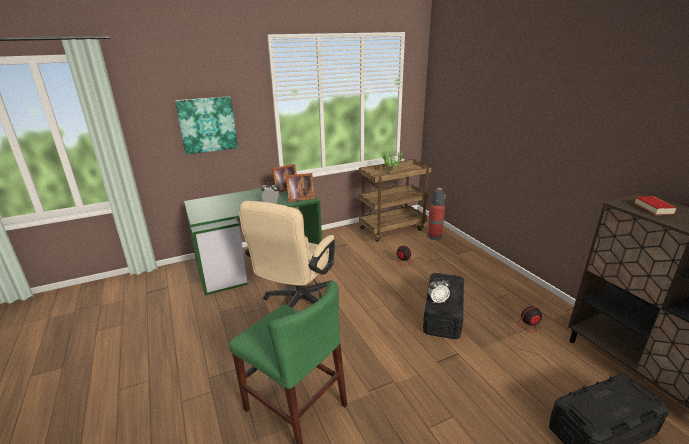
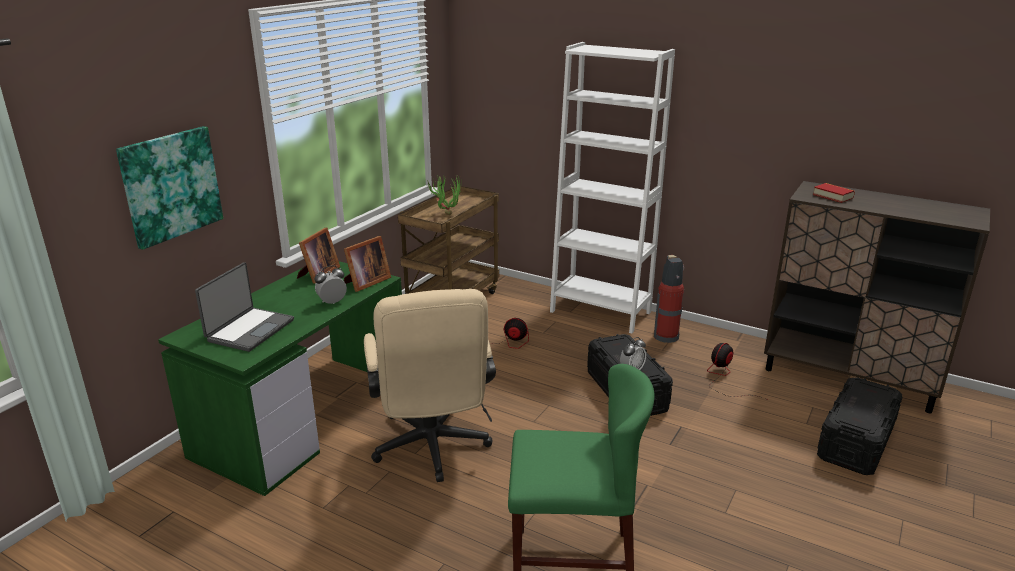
camera: 35 degrees left, 0 degrees up
(220, 207) = (249, 330): none -> laptop
(435, 236) = (520, 296): fire extinguisher -> fire extinguisher (665, 336)
(477, 260) = (600, 312): none -> white bookcase

